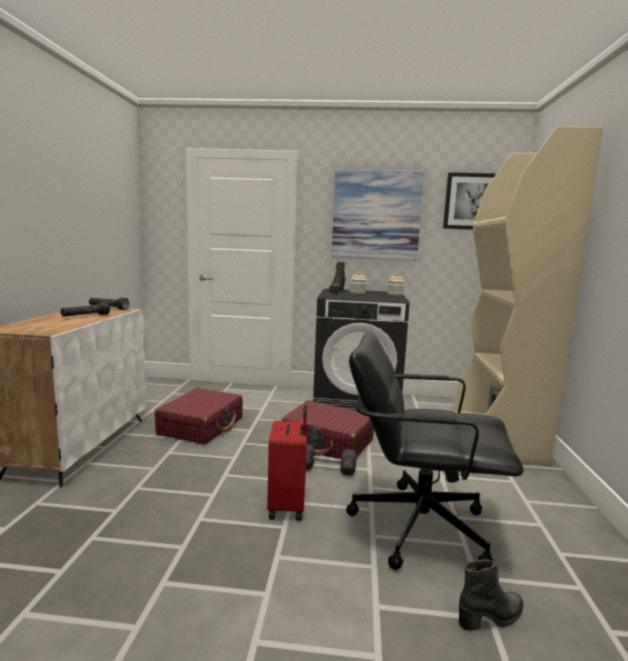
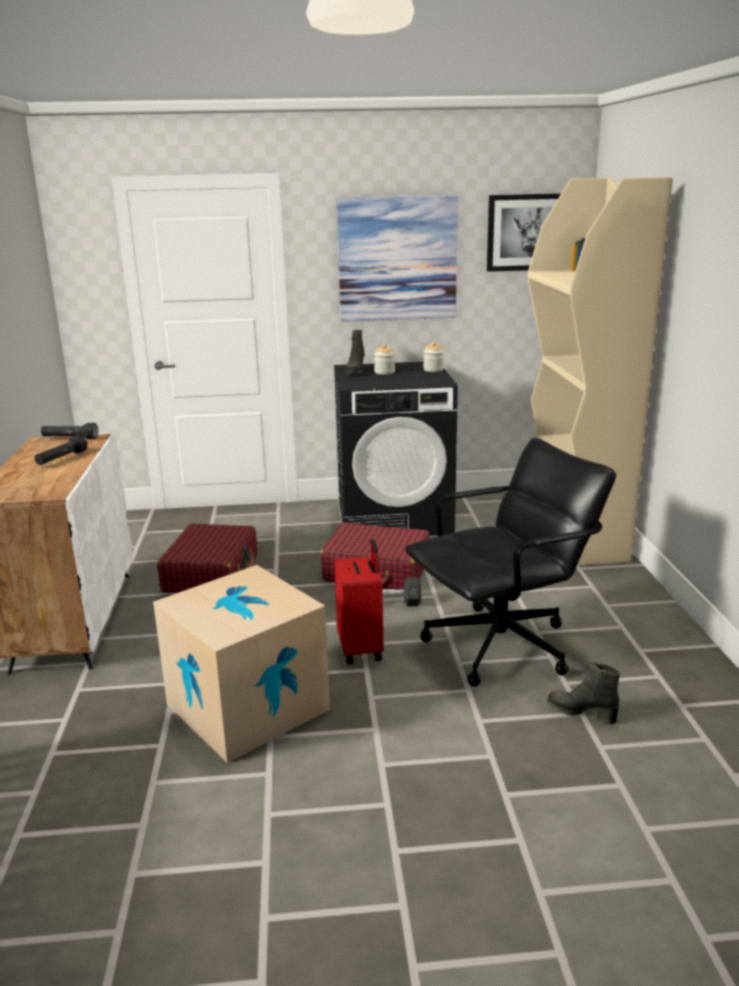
camera: 10 degrees left, 10 degrees up
(160, 545) = (247, 707): none -> cardboard box
(418, 525) = (501, 646): black office chair -> black office chair turned 150 degrees clockwise
(491, 618) = (581, 712): black boot -> black boot turned 120 degrees counterclockwise

